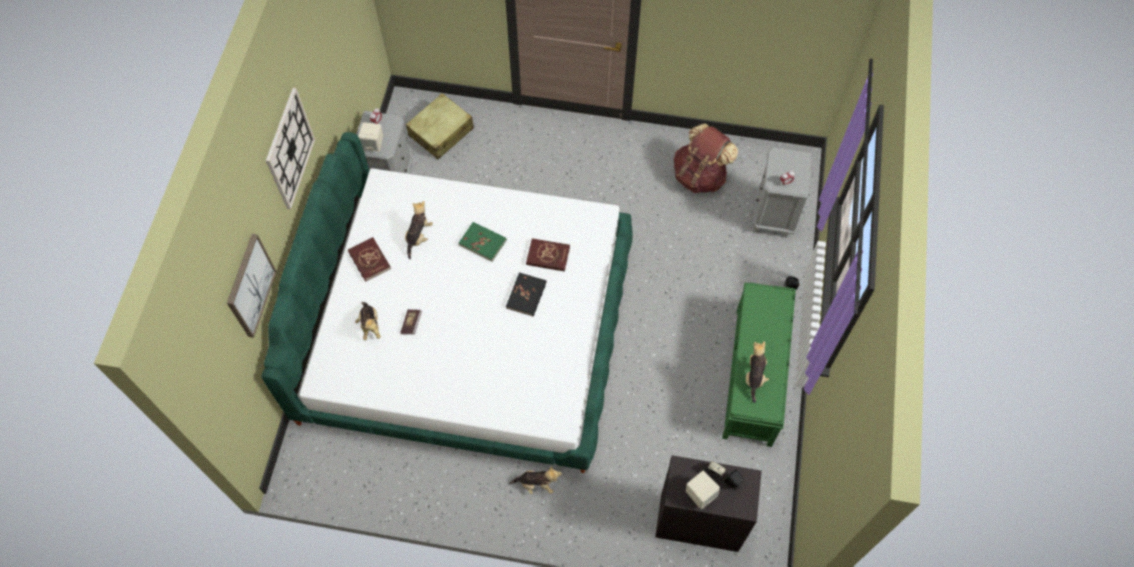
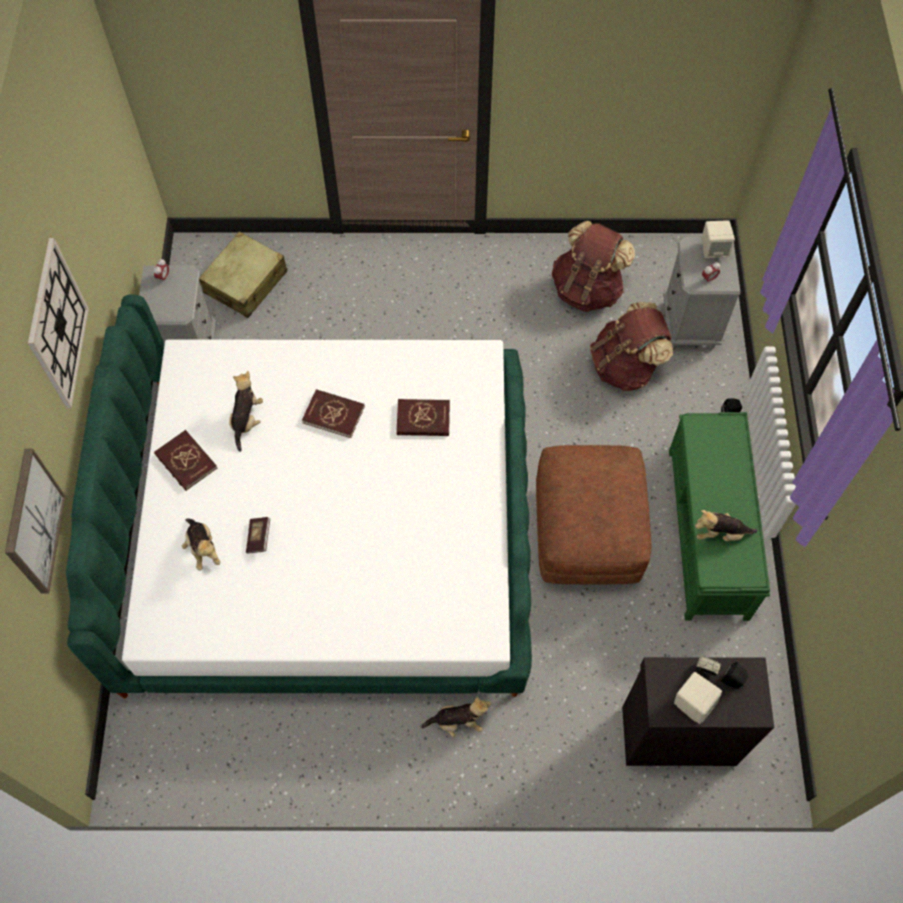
camera: 10 degrees left, 0 degrees up
(373, 144) = (164, 308): beige speaker -> beige speaker (714, 250)
(482, 242) = (333, 414): green book -> red book
(526, 295) = (405, 475): black book -> none
(660, 361) = (586, 533): none -> brown ottoman
(717, 239) = (625, 366): none -> brown backpack
(754, 376) = (720, 533): plush toy -> plush toy turned 90 degrees counterclockwise

